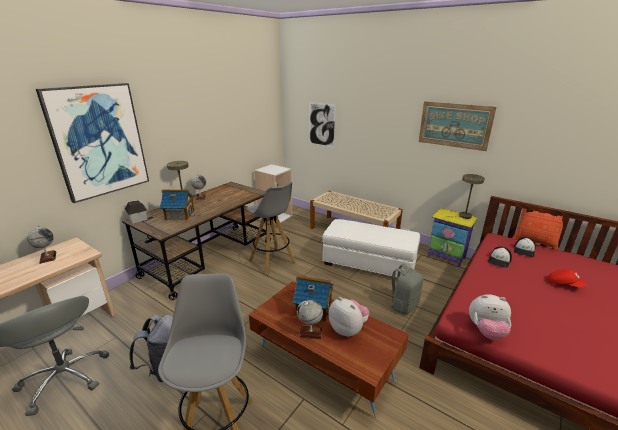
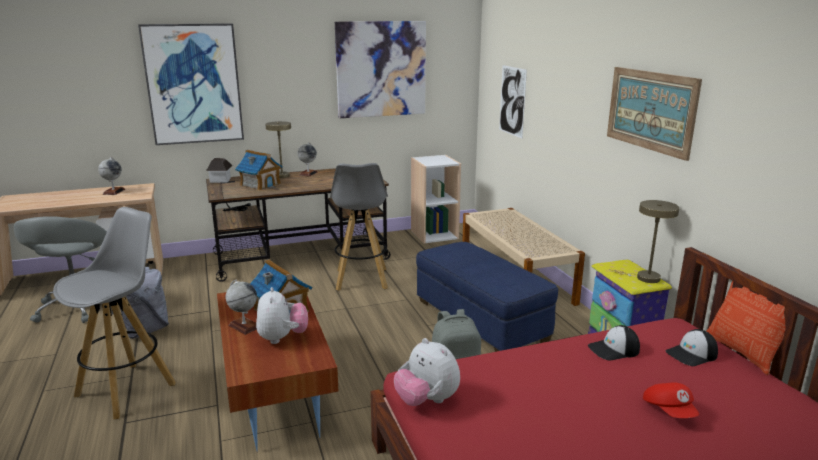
camera: 35 degrees right, 5 degrees down
(232, 111) = (381, 69): none -> picture
(369, 263) = (481, 319): white ottoman -> blue ottoman

